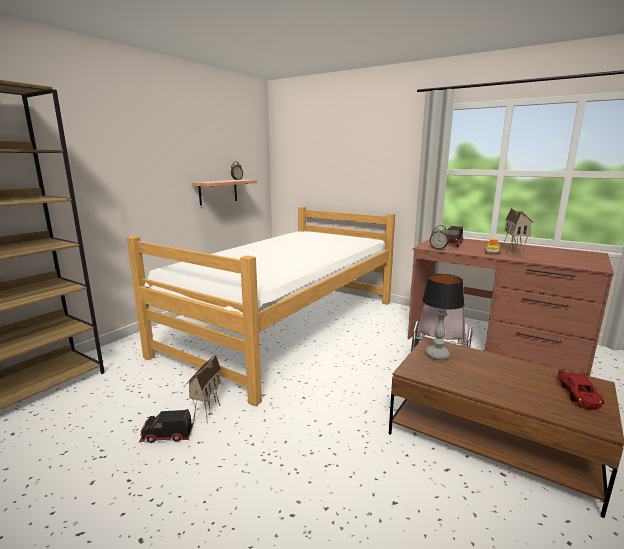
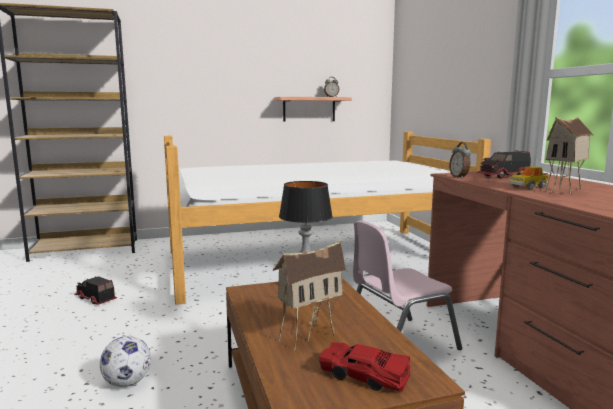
camera: 40 degrees right, 5 degrees down
(206, 411) = (142, 294): toy house -> toy house (308, 334)
(352, 487) = (127, 382): none -> football
(578, 395) = (363, 375): red toy car -> red toy car turned 60 degrees clockwise

